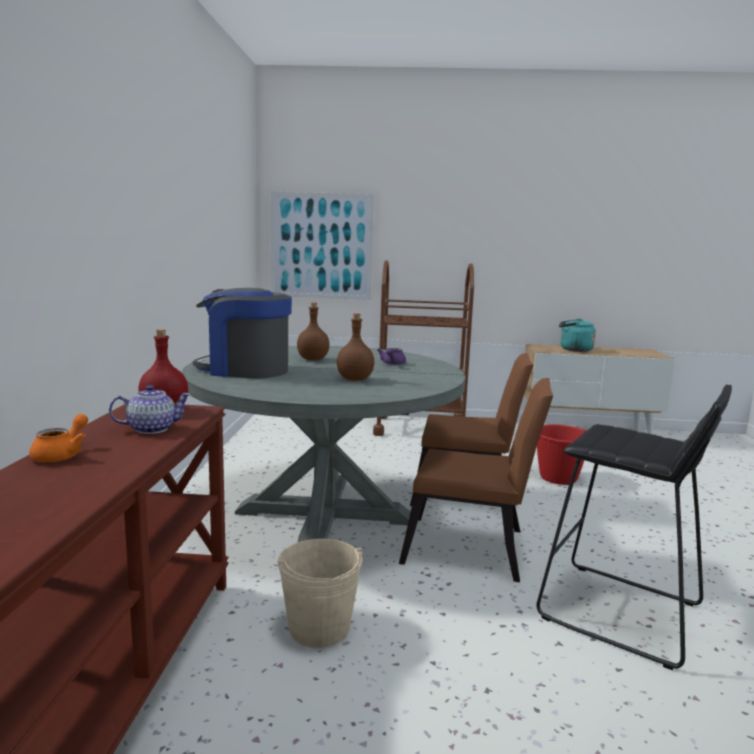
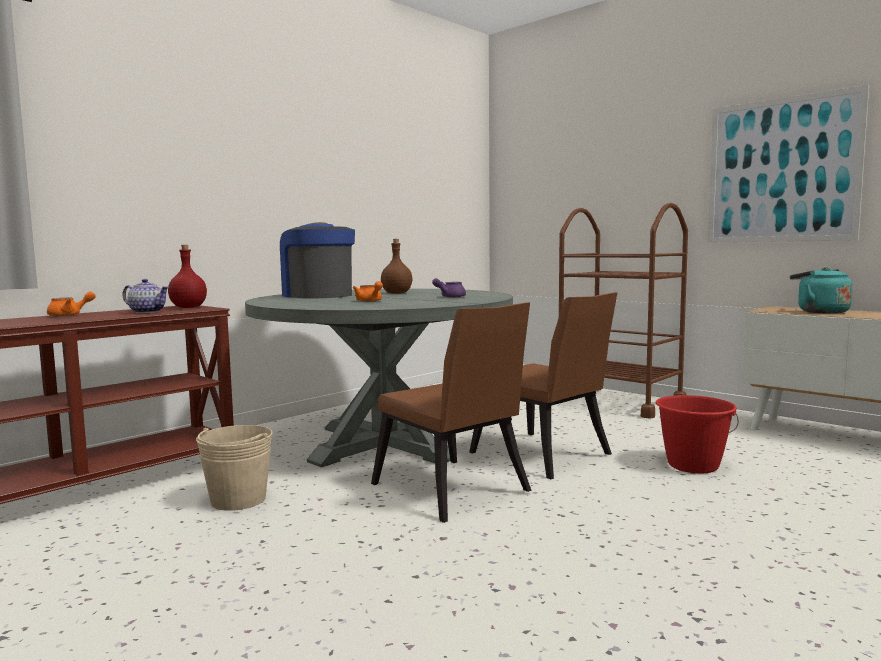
camera: 40 degrees right, 5 degrees down
(321, 246) = (541, 201): picture -> picture (781, 170)
(355, 379) = (370, 301): brown bottle -> orange teapot
(621, 613) = (489, 572): black stool -> none

